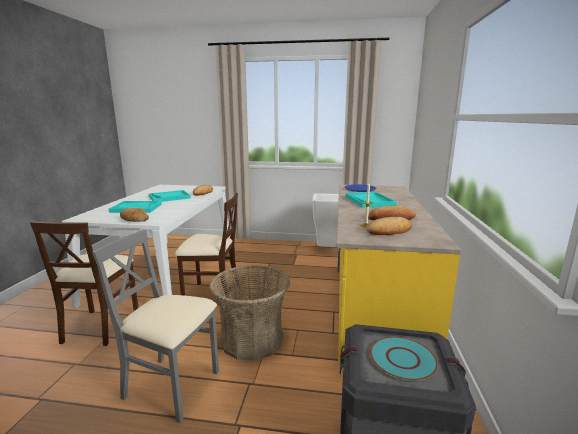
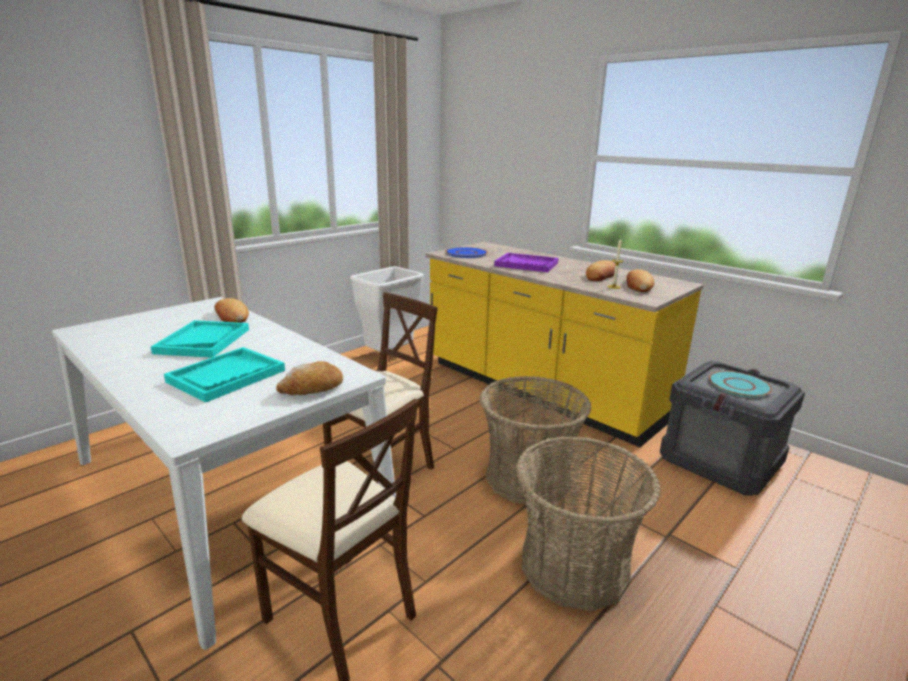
camera: 55 degrees left, 5 degrees up
(172, 386) = (573, 566): grey chair -> basket
(369, 201) = (526, 264): turquoise tray -> purple tray

